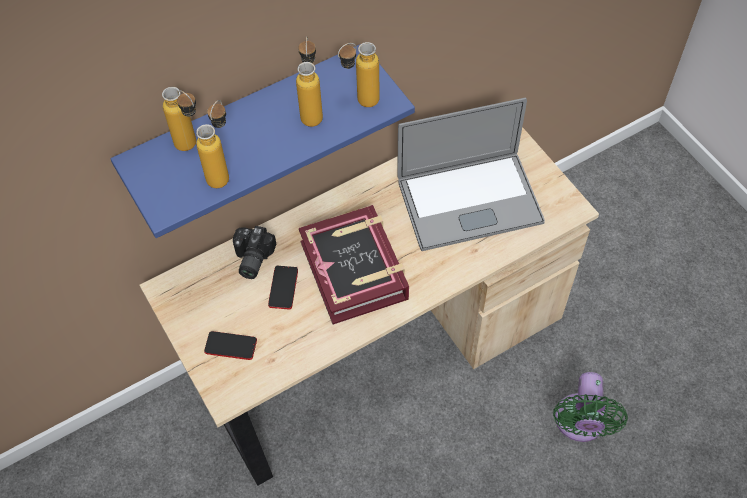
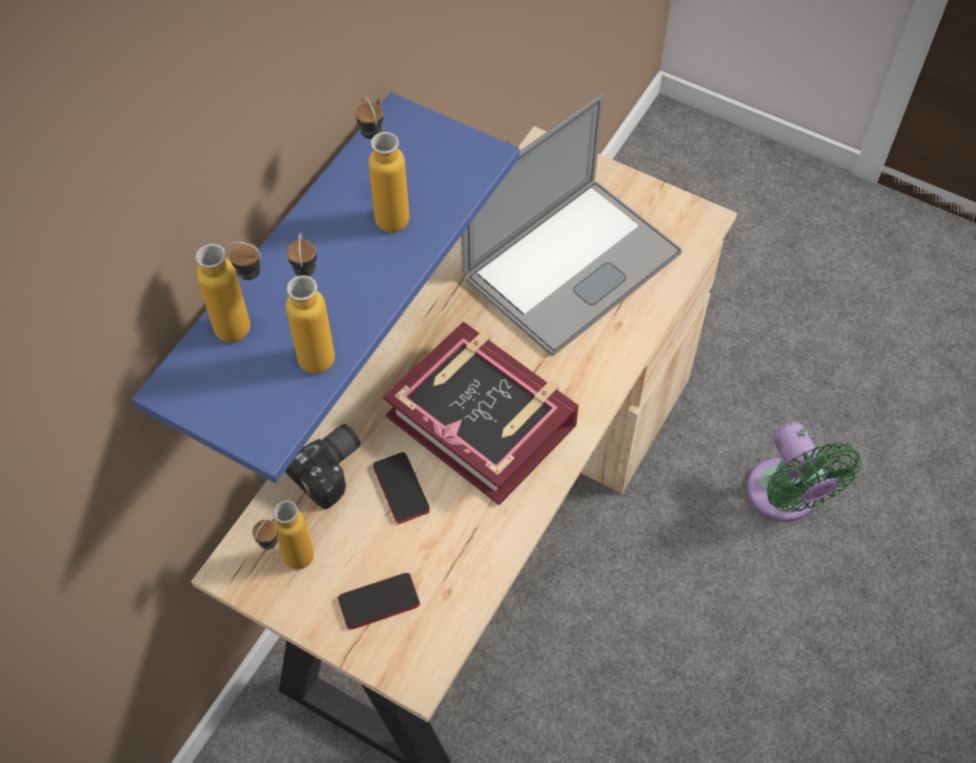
camera: 30 degrees left, 0 degrees up
(251, 259) = (331, 471): camera -> camera turned 120 degrees counterclockwise
(360, 103) = (444, 172): bottle -> bottle (290, 566)

